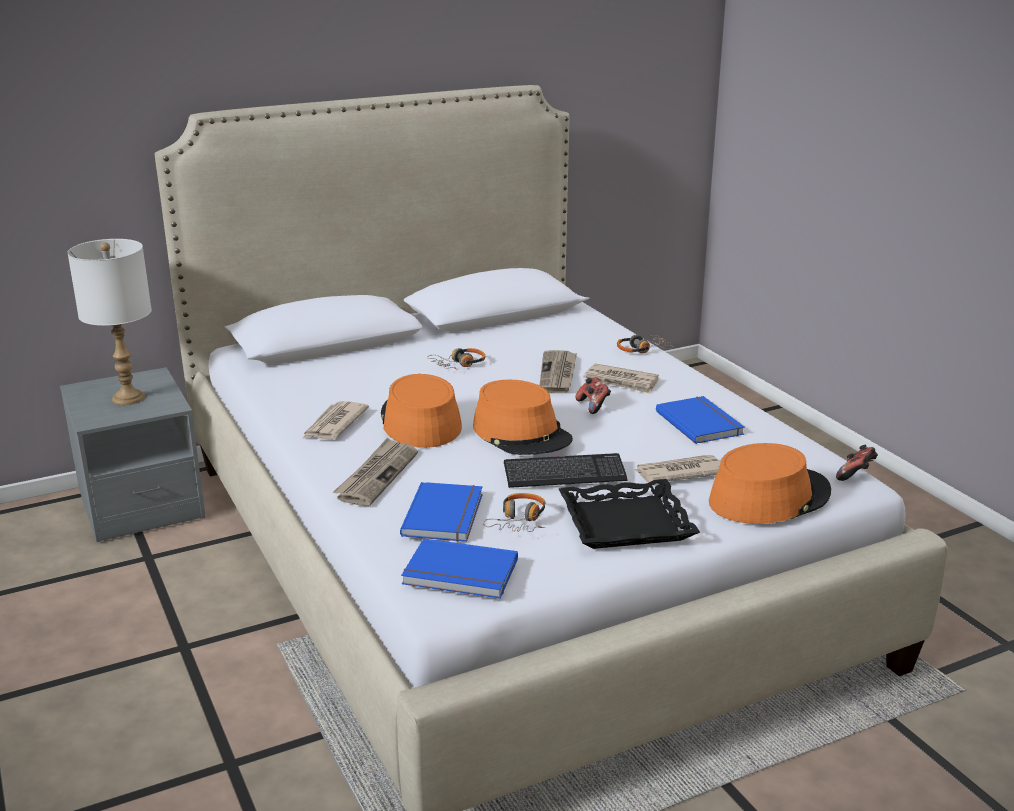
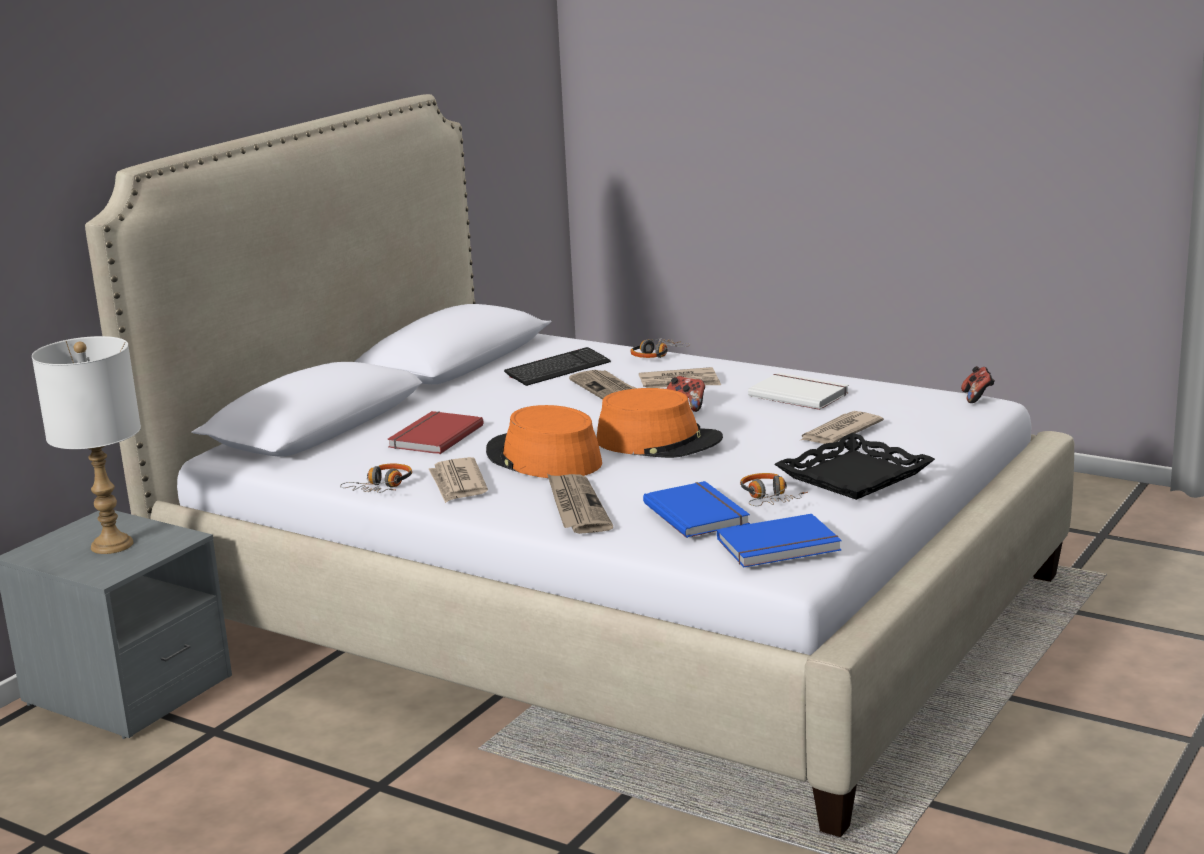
camera: 30 degrees left, 5 degrees down
(380, 376) = (433, 436): none -> red book
(459, 365) = (497, 408): headphones -> headphones (382, 487)
(564, 473) = (749, 457): keyboard -> keyboard (557, 369)
(701, 422) = (799, 394): blue book -> white book
(769, 497) = (936, 428): orange hat -> none

